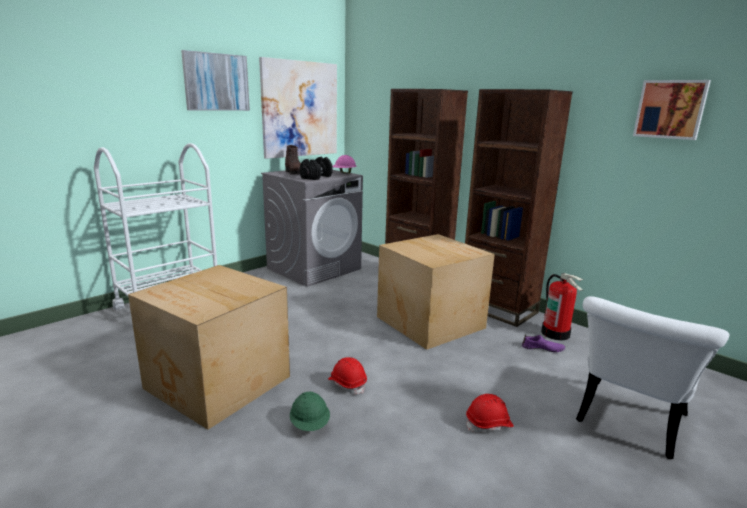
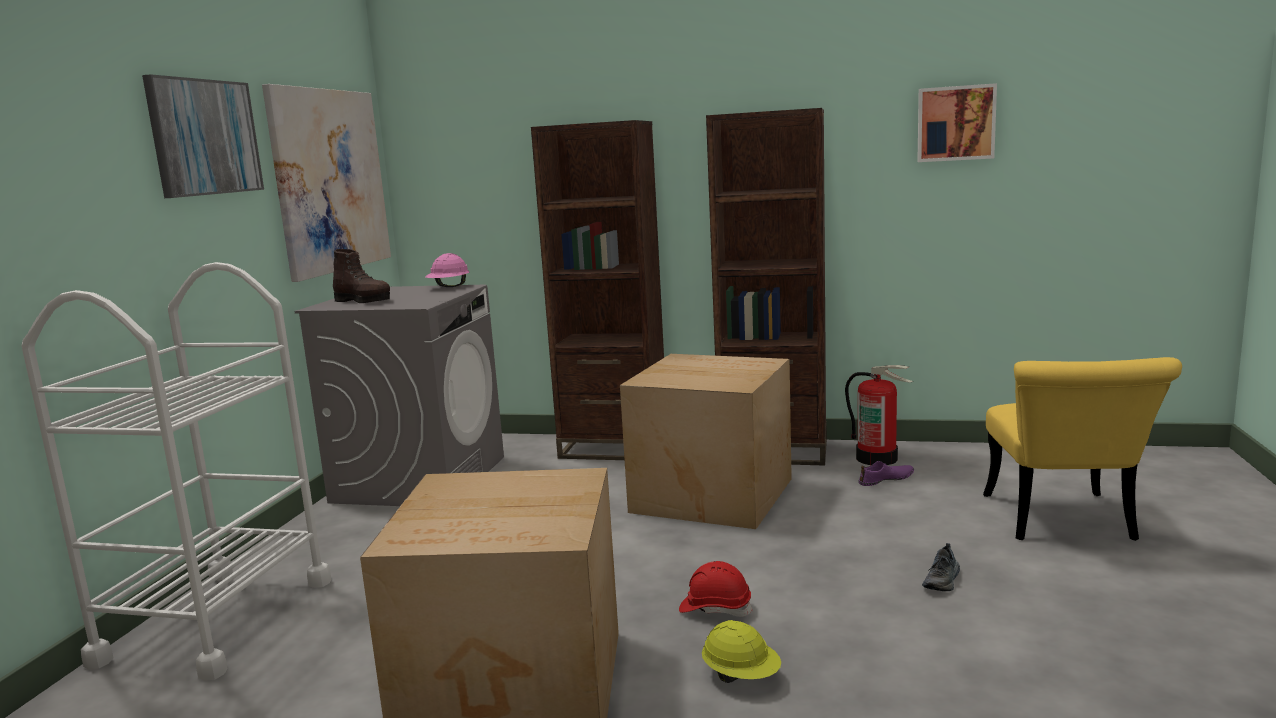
camera: 30 degrees left, 5 degrees down
(310, 425) = (741, 676): green hard hat -> yellow hard hat
(316, 177) = (423, 299): black dumbbell -> none
(489, 424) = (943, 581): red hard hat -> shoe
(627, 424) = (1063, 524): white chair -> yellow chair

